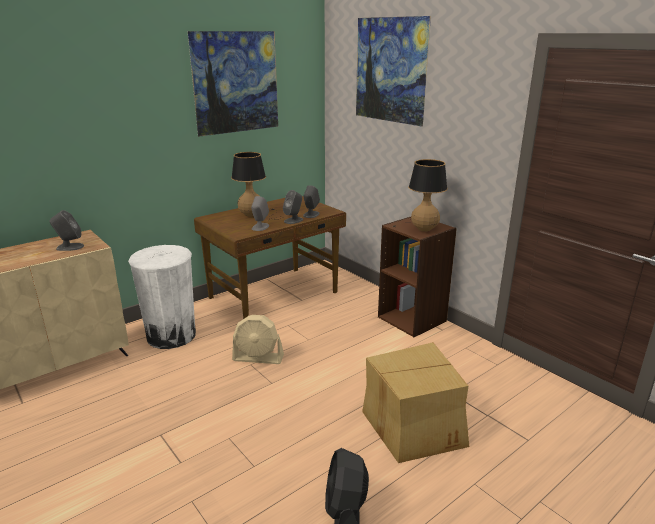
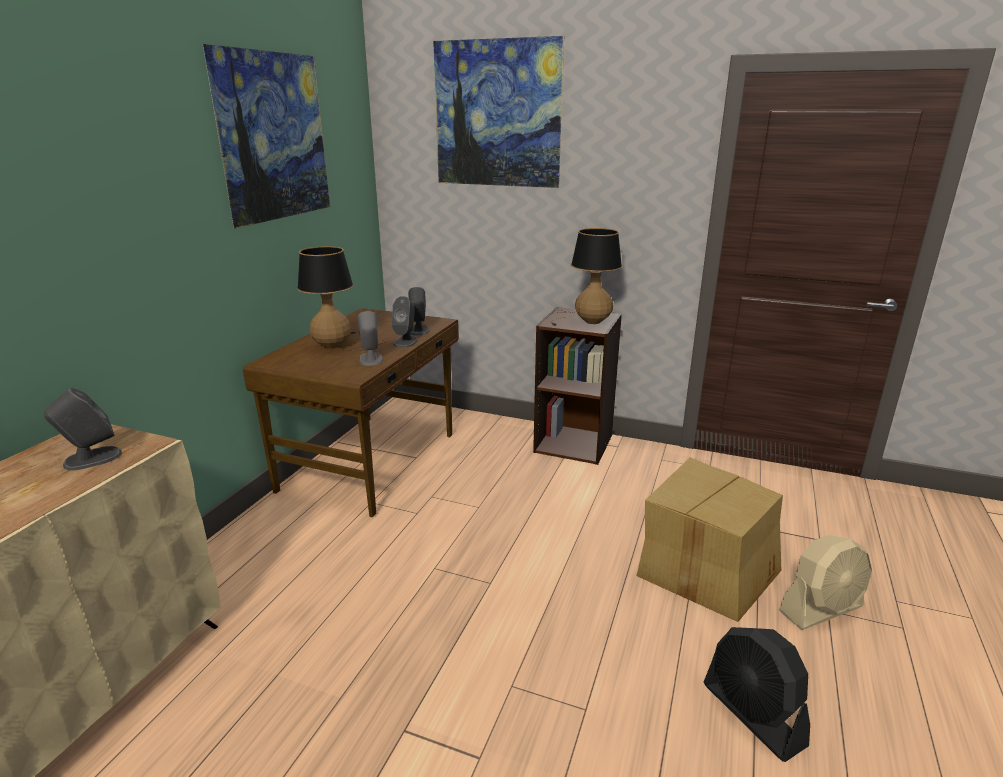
camera: 30 degrees left, 0 degrees up
(171, 335) = (266, 568): white trash can -> none
(258, 358) = (436, 555): beige fan -> beige fan (821, 609)

